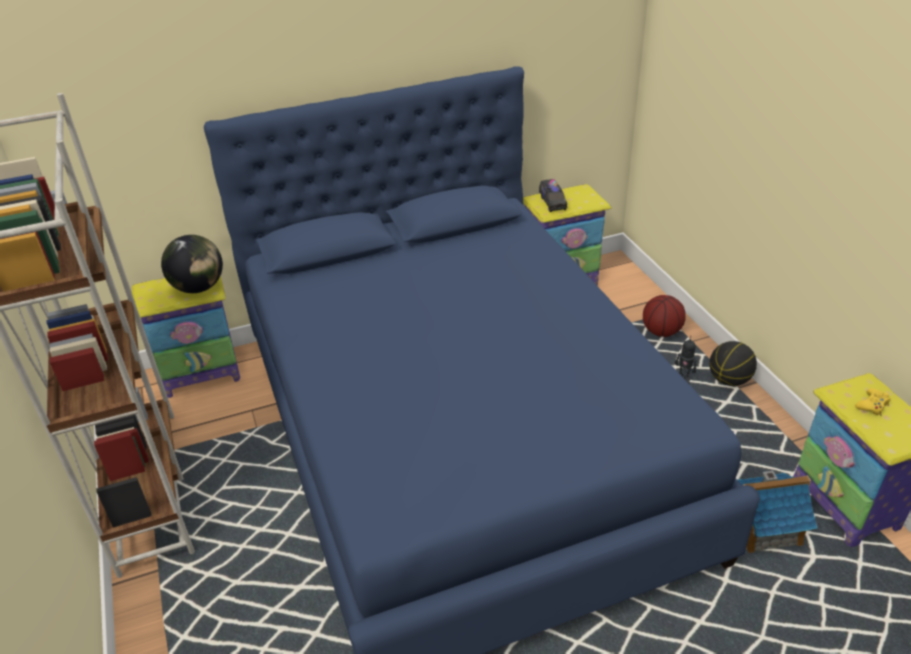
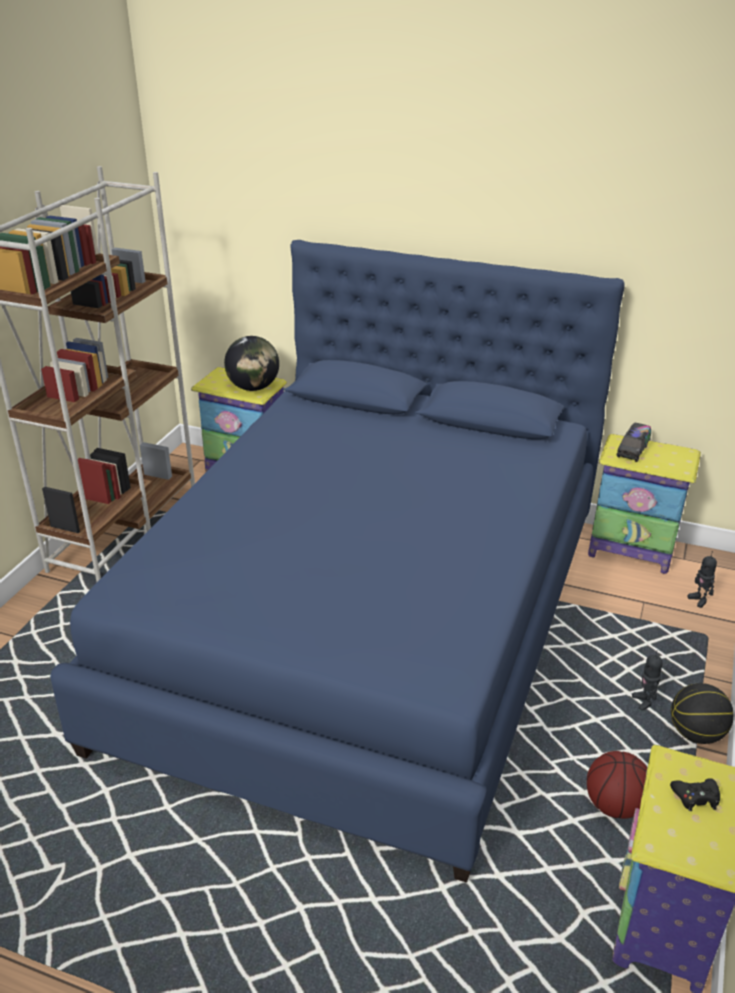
camera: 40 degrees right, 5 degrees down
(634, 293) = (699, 600): none -> toy robot
(662, 332) = (681, 649): basketball -> basketball (615, 806)
(764, 527) = (545, 877): toy house -> none
(872, 405) = (696, 797): yellow game controller -> black game controller

